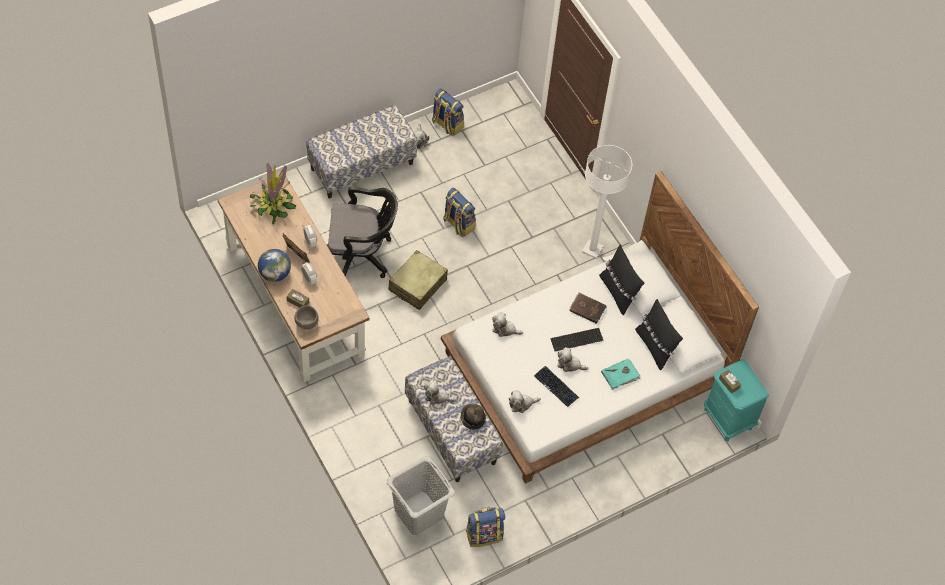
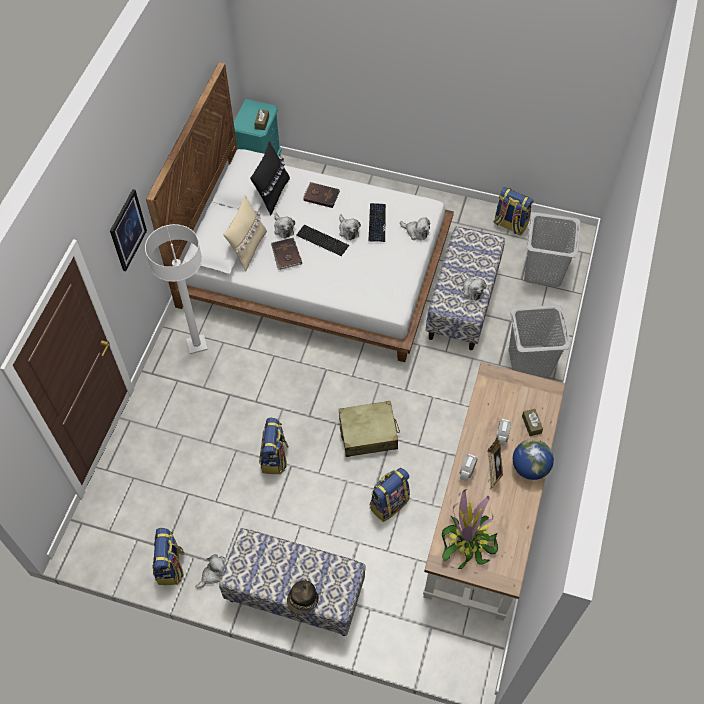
camera: 130 degrees left, 0 degrees up
(306, 323) = (541, 399): brown bowl -> none
(359, 425) = (530, 362): none -> grey laundry basket
(360, 255) = (388, 503): black office chair -> backpack
(472, 418) = (461, 255): hat -> hat (303, 600)
(505, 329) = (367, 289): plush toy -> plush toy (283, 228)
(618, 292) = (248, 248): black pillow -> beige pillow
(620, 375) = (321, 195): turquoise book -> brown book
(644, 146) = (127, 230): none -> picture

